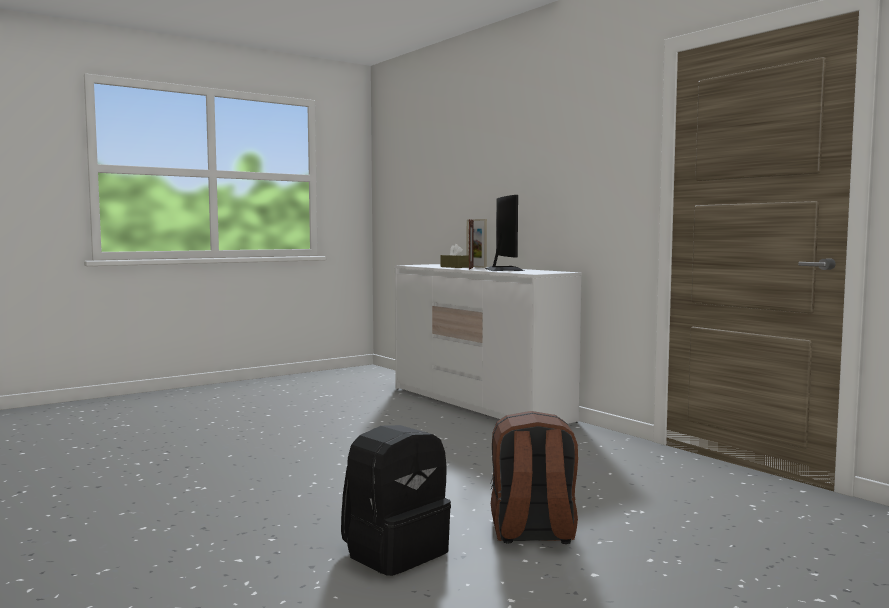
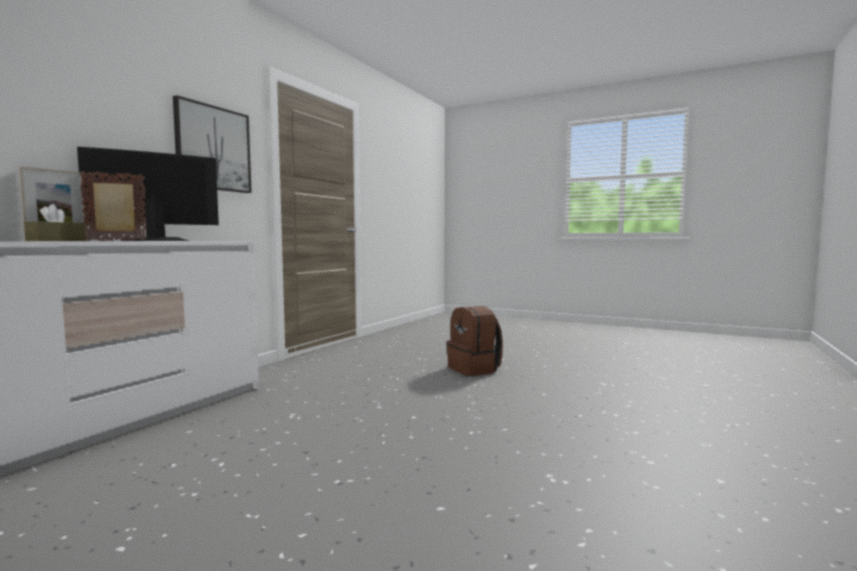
camera: 115 degrees left, 0 degrees up
(395, 552) = (540, 387): black backpack -> none
(593, 172) = (213, 148): none -> picture

